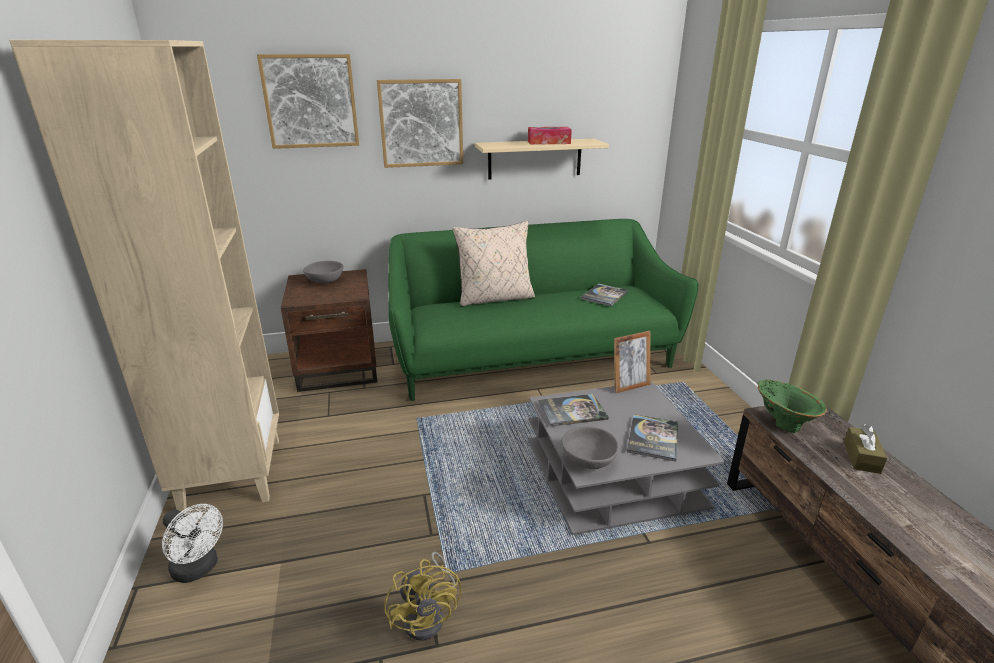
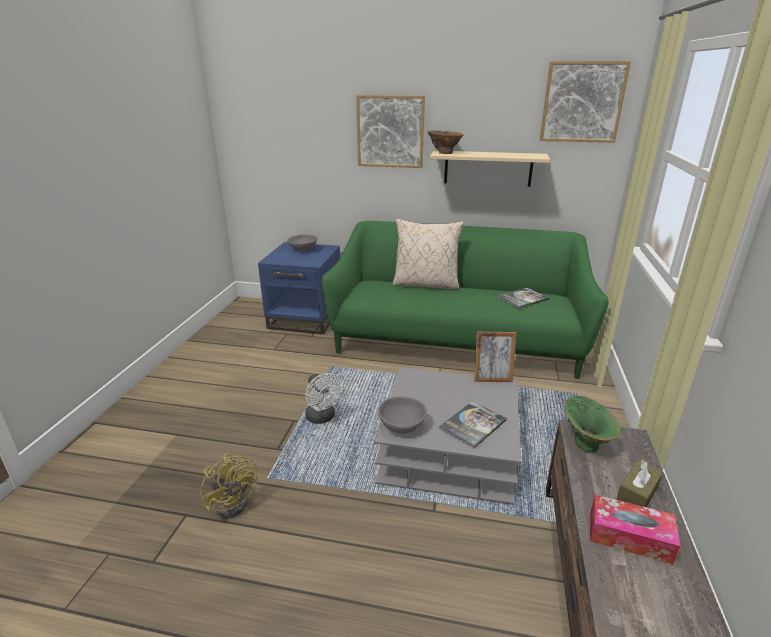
camera: 25 degrees right, 0 degrees up
(199, 569) = (131, 423): white fan -> white fan (322, 418)
(232, 474) = (189, 371): beige bookcase -> none
(310, 101) = (308, 110): picture -> picture (582, 102)
(339, 366) = (306, 317): brown side table -> blue side table
(429, 615) = (234, 500): yellow fan -> yellow fan turned 45 degrees counterclockwise
(492, 144) = (444, 153): none -> brown vase
(549, 142) = (496, 154): tissue box -> tissue box (629, 536)
(572, 411) = (424, 386): book -> none

